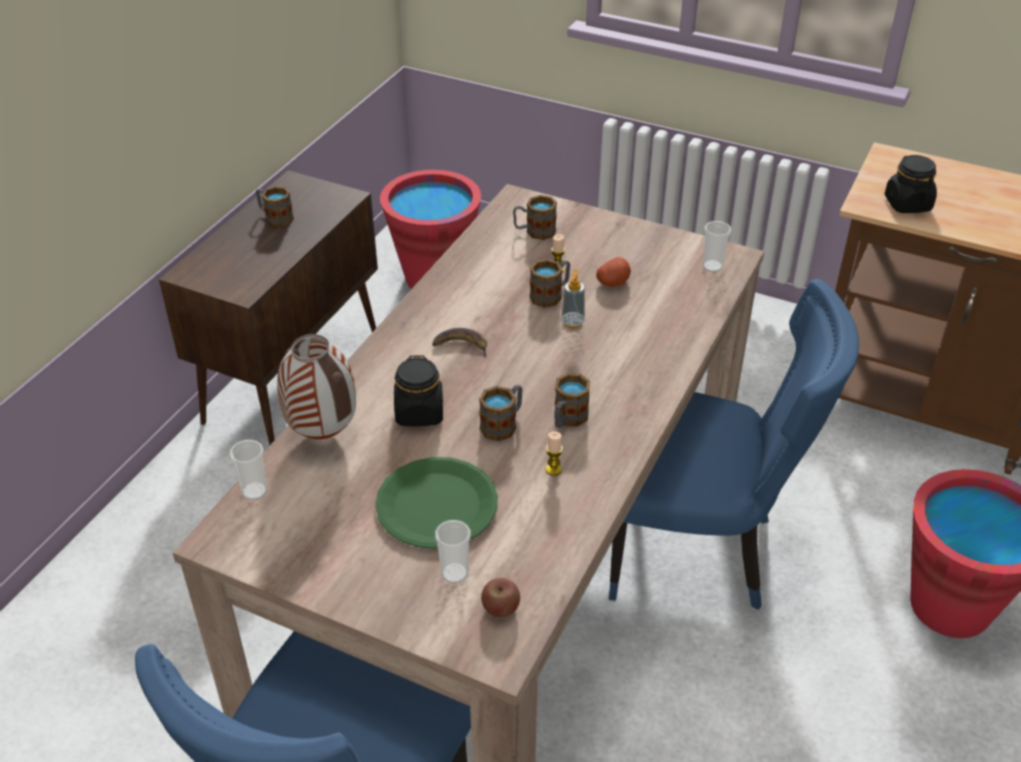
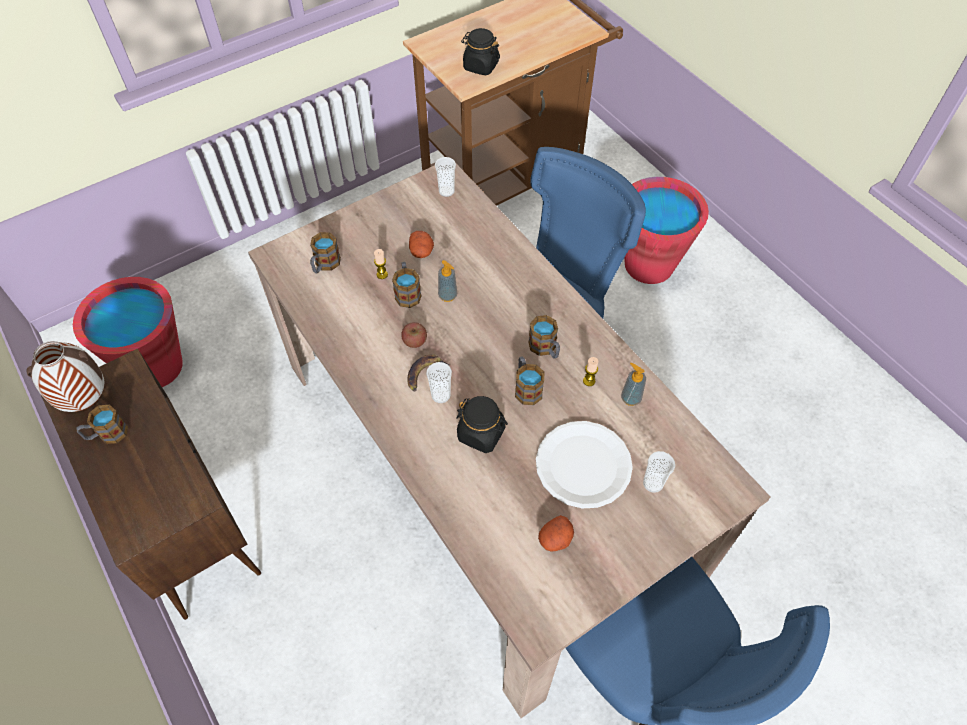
camera: 60 degrees left, 15 degrees up
(254, 491) = (499, 582): cup -> cup (441, 395)
(321, 434) = (463, 509): vase -> vase (86, 401)
(330, 516) = (555, 539): none -> potato
(437, 505) = (583, 465): green plate -> white plate
(500, 608) = (696, 471): apple -> apple (415, 341)
(558, 513) = (630, 398): none -> soap dispenser

